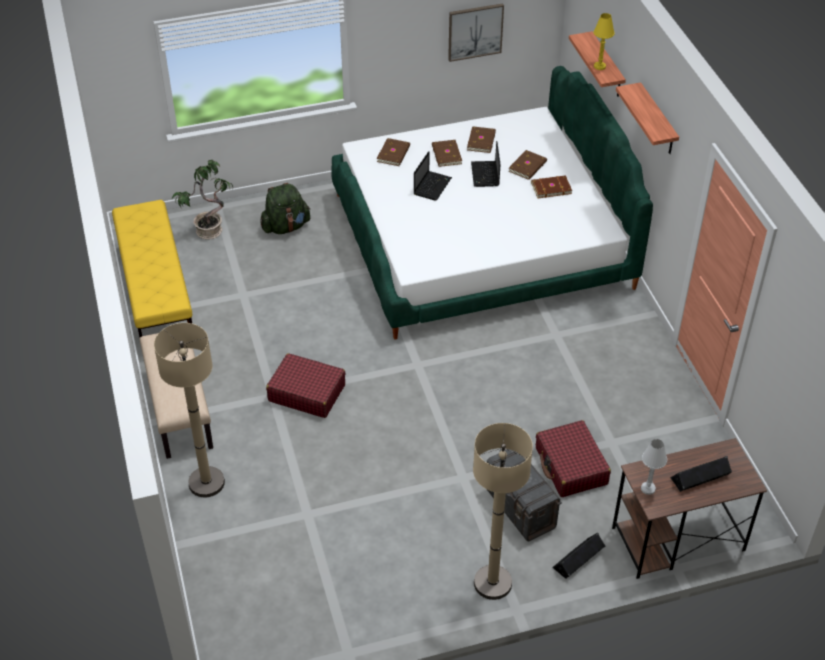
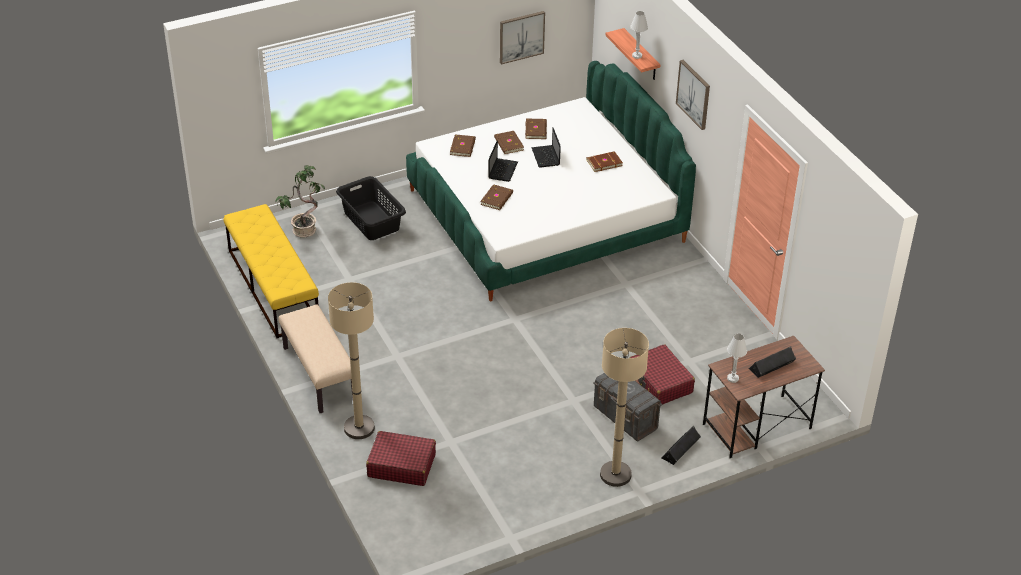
camera: 10 degrees left, 5 degrees down
(286, 226) = (372, 220): green backpack -> black laundry basket
(306, 393) = (425, 350): red suitcase -> red suitcase (401, 465)
(528, 166) = (581, 147): brown book -> brown book (497, 199)
(599, 66) = (637, 55): yellow table lamp -> white table lamp
(657, 120) = (694, 94): shelf -> picture

